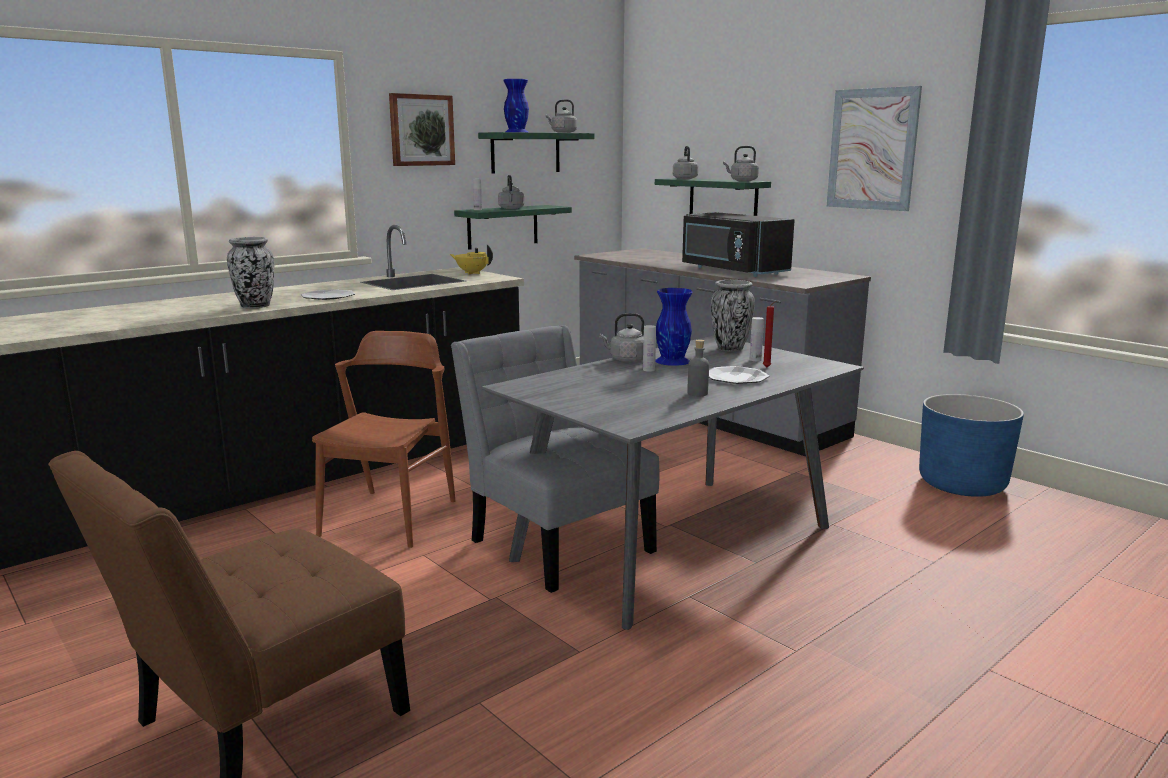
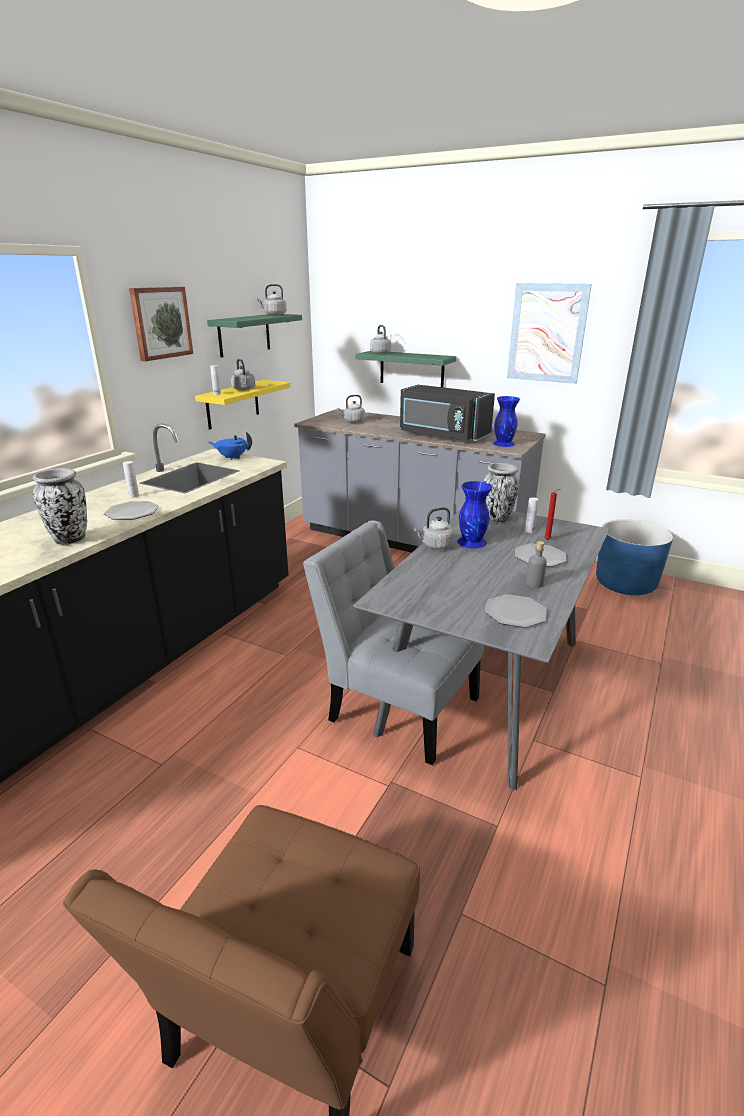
camera: 20 degrees left, 10 degrees up
(390, 517) = (238, 709): brown chair -> none
(472, 273) = (232, 457): yellow teapot -> blue teapot
(502, 226) = (233, 404): green shelf -> yellow shelf
(516, 132) = (241, 318): blue vase -> blue vase (503, 443)
(643, 408) = (515, 612): none -> plate
(649, 370) = (466, 557): white bottle -> white bottle (134, 496)
(742, 181) = (435, 356): grey kettle -> grey kettle (353, 421)

